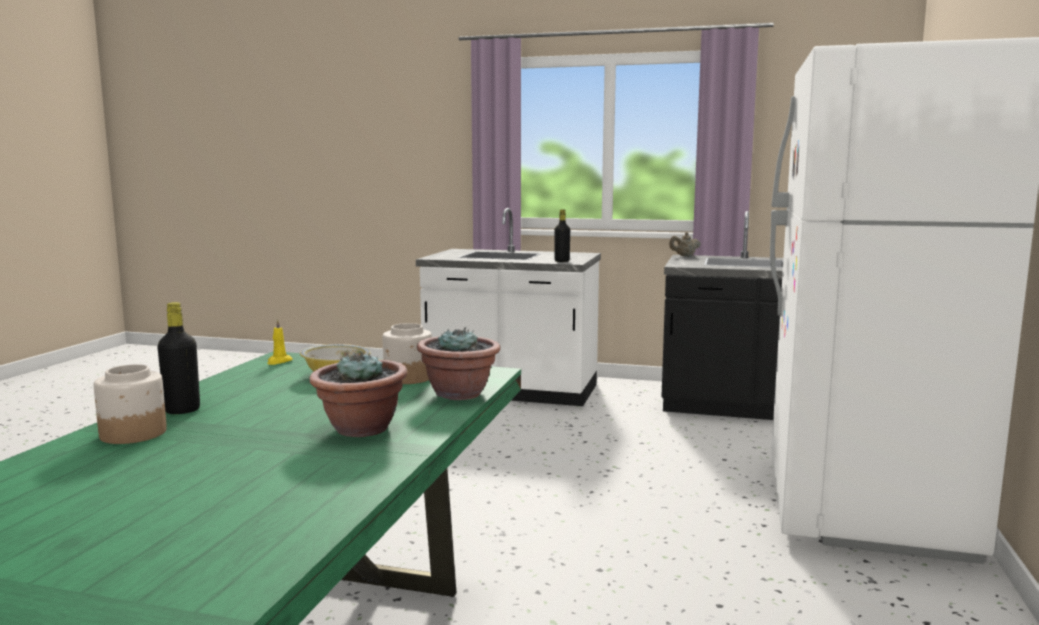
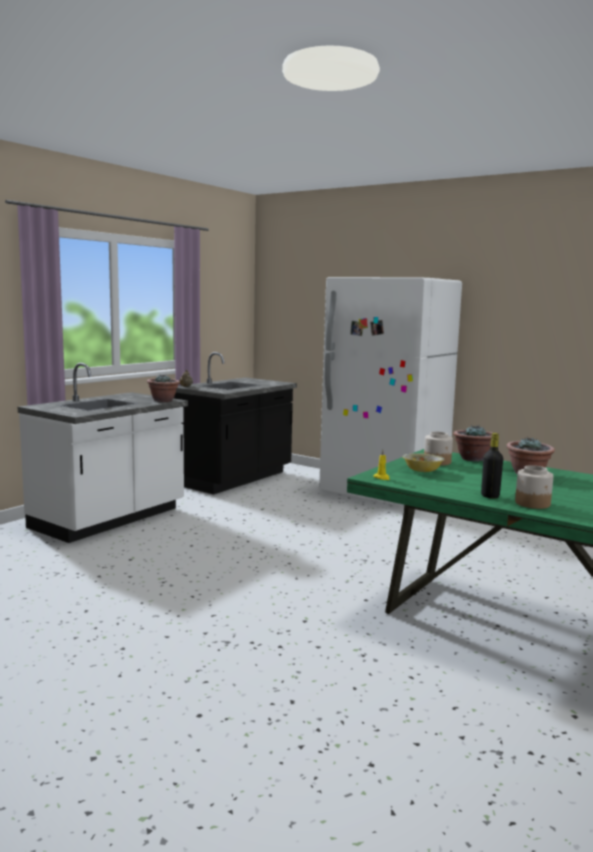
camera: 70 degrees left, 0 degrees up
(562, 261) = (163, 400): black bottle -> potted plant

